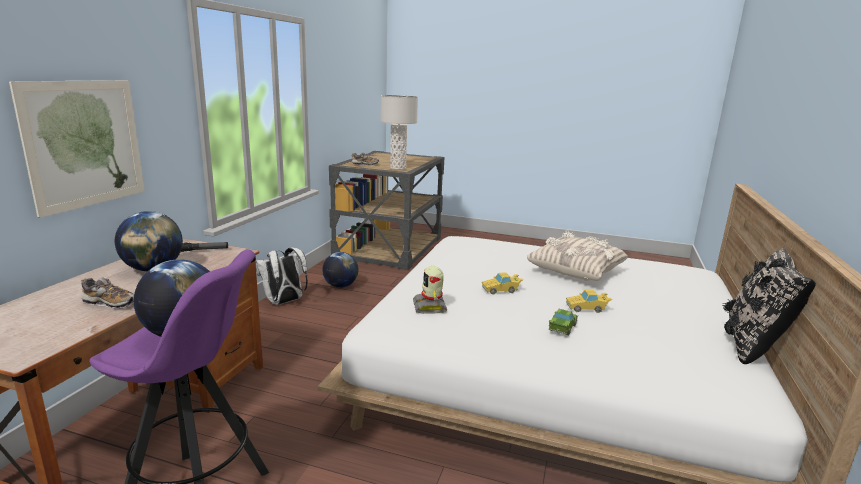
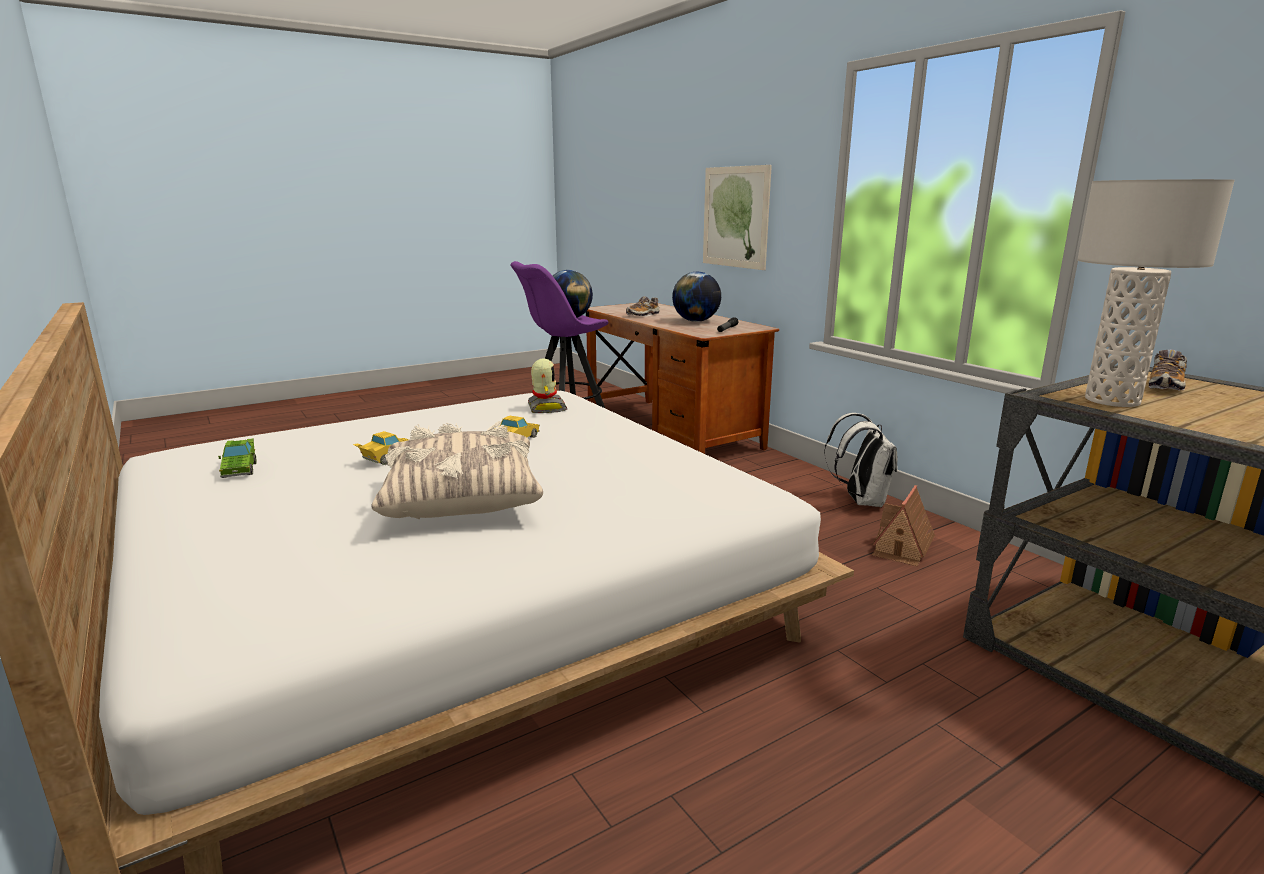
camera: 130 degrees right, 0 degrees up
(340, 286) = (902, 547): globe -> toy house
(430, 307) = (546, 408): toy robot -> toy robot turned 45 degrees clockwise
(562, 329) = (396, 432): green toy car -> green toy car (240, 469)
(752, 344) = (138, 503): black pillow -> none

